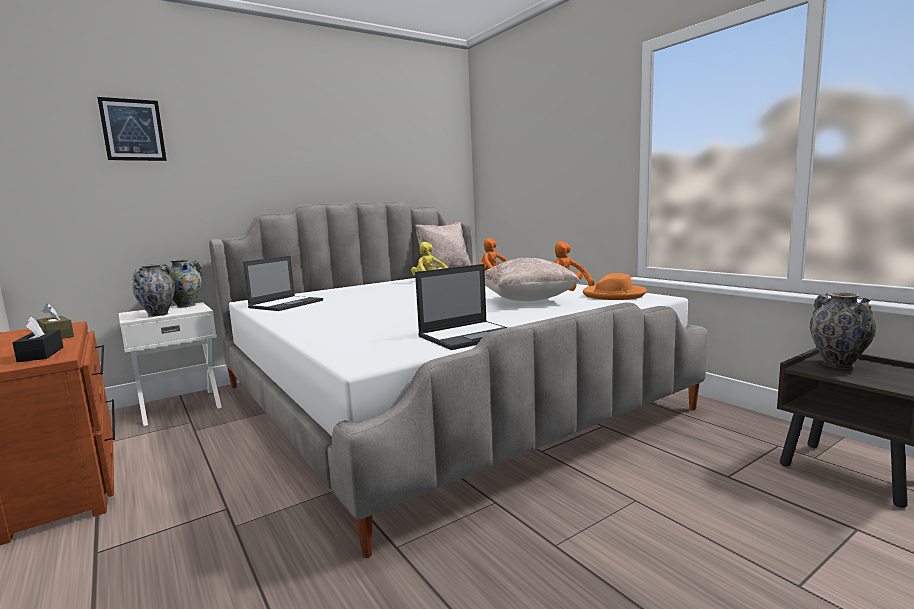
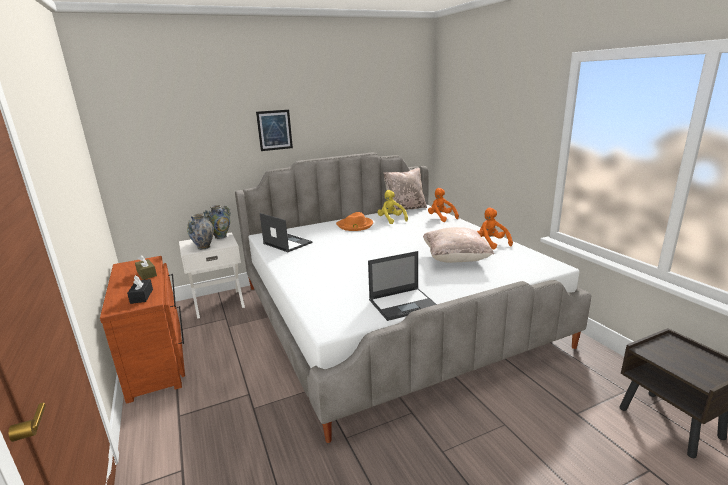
camera: 10 degrees right, 10 degrees up
(133, 130) = (183, 115): picture -> picture (274, 130)
(287, 304) = (287, 243): laptop -> laptop turned 90 degrees counterclockwise
(614, 295) = (524, 258): orange hat -> orange hat (355, 225)
(837, 364) = (672, 350): vase -> none

